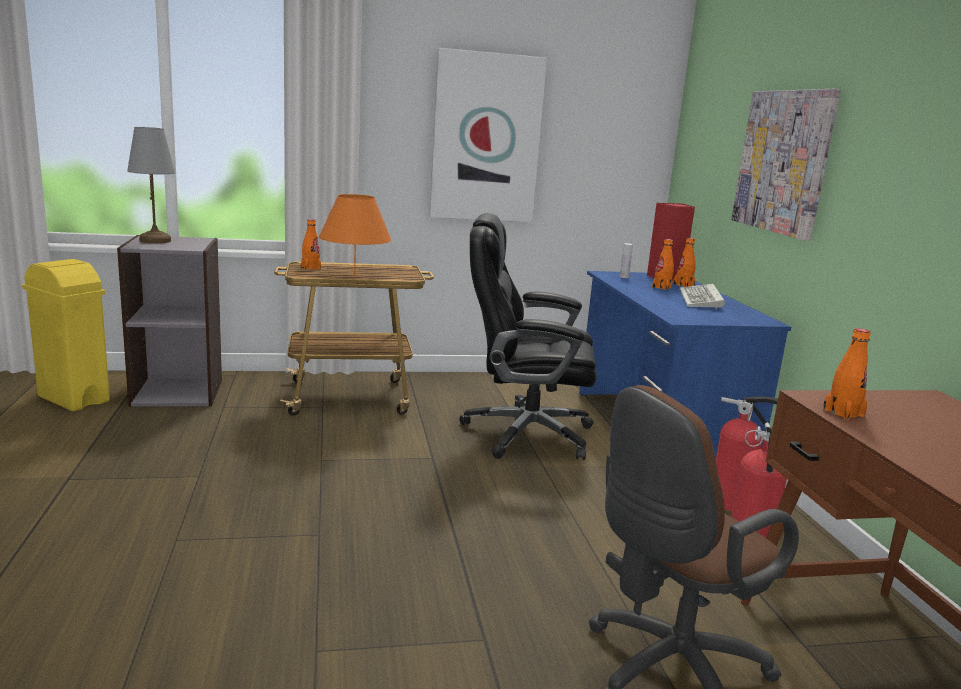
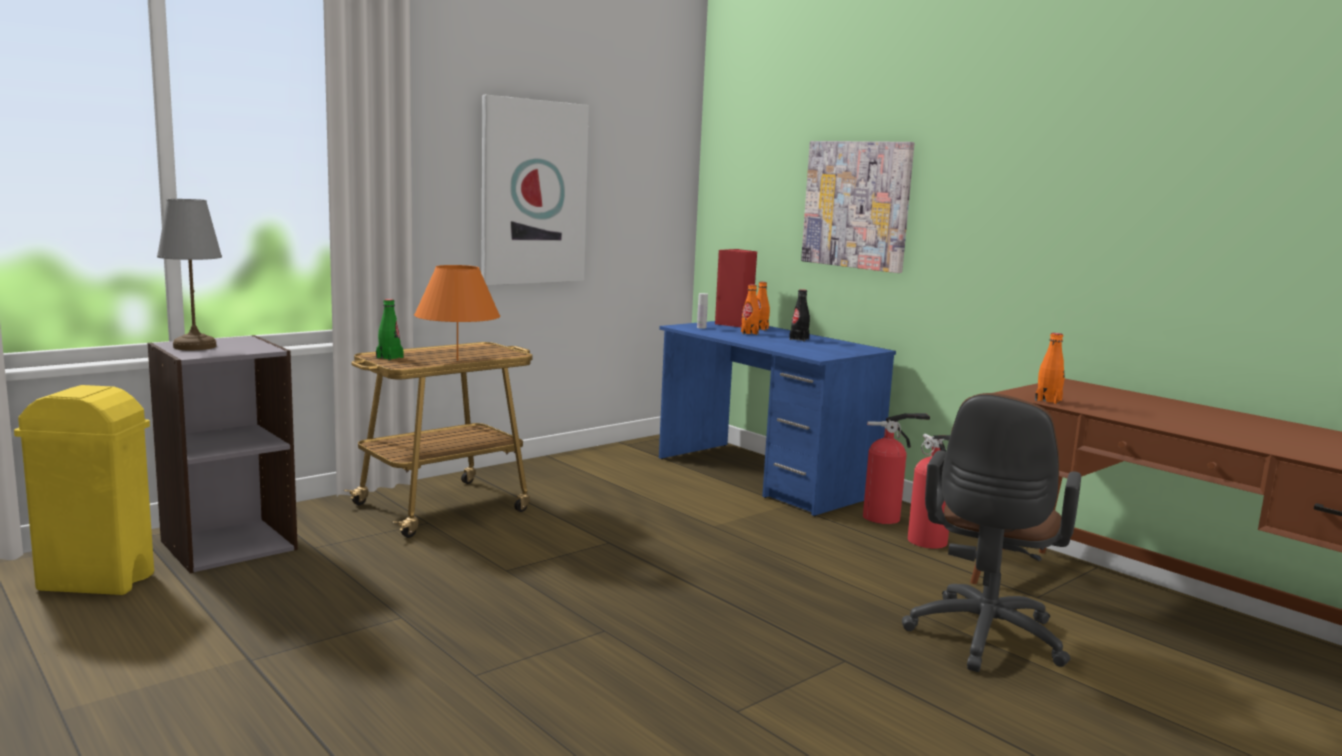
camera: 30 degrees left, 5 degrees down
(311, 267) = (389, 357): orange bottle -> green bottle
(524, 433) = (659, 502): black office chair -> none
(701, 300) = (799, 339): keyboard -> black bottle

